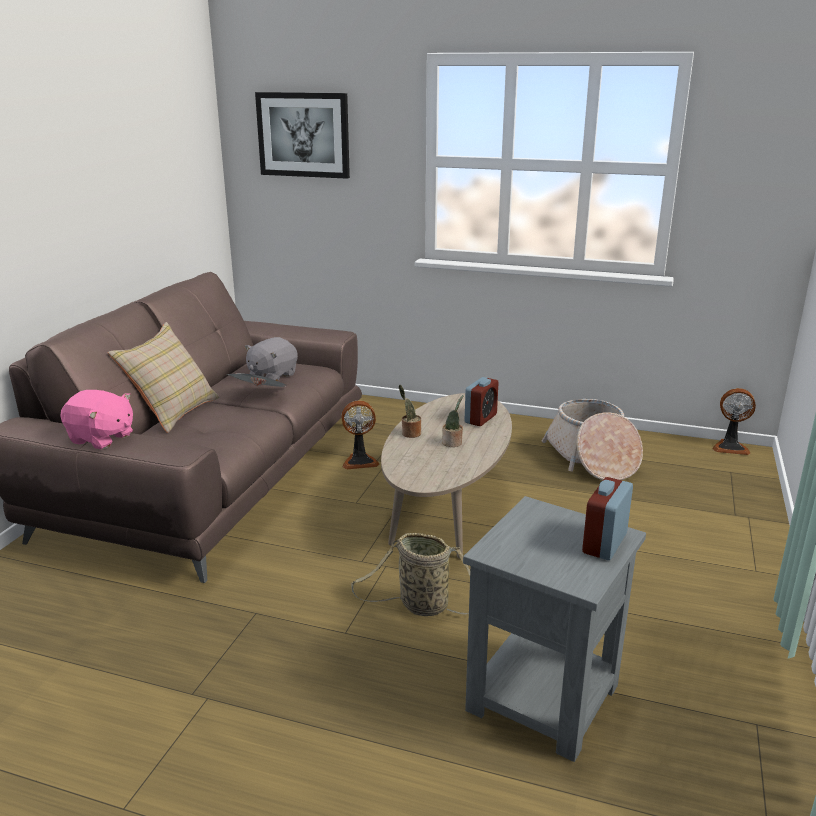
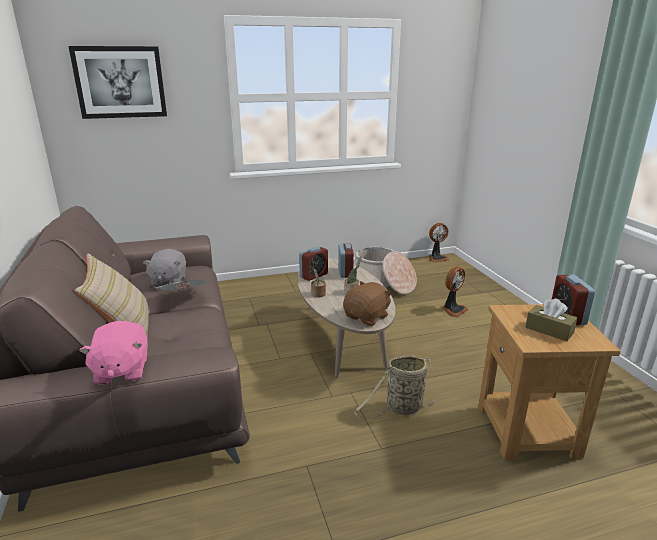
camera: 35 degrees left, 0 degrees up
(101, 438) = (121, 371): pink plush toy -> pink plush toy turned 90 degrees clockwise
(360, 461) = (248, 329): fan -> fan (453, 310)
(426, 475) = (367, 317): none -> brown plush toy
(437, 411) = (313, 275): none -> alarm clock
(542, 699) = (528, 431): grey side table -> brown side table
(545, 547) = (549, 330): none -> brown tissue box

